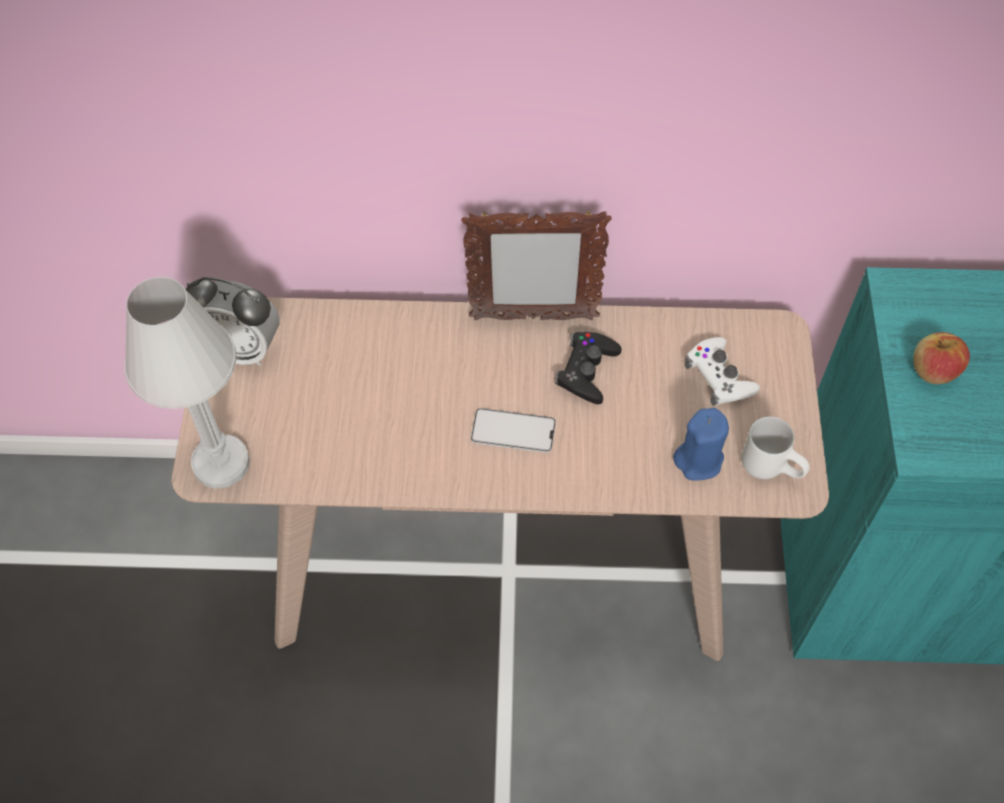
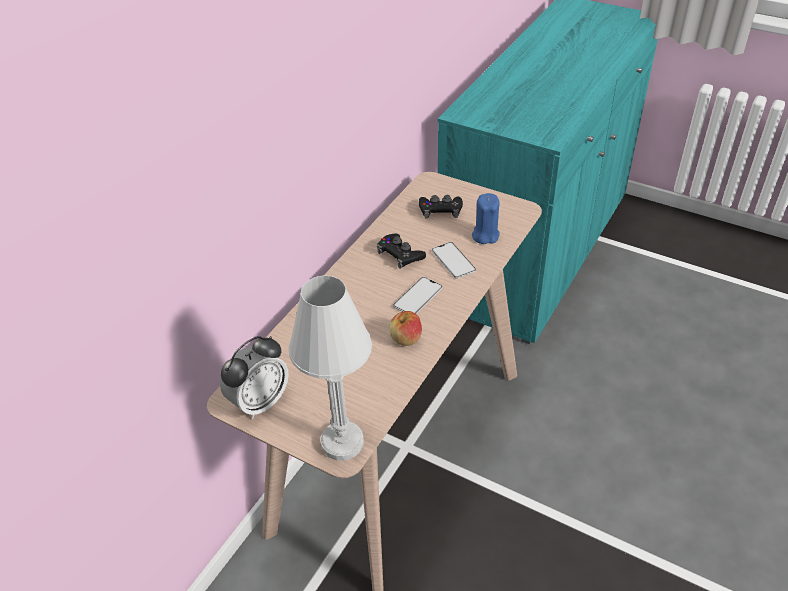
camera: 60 degrees left, 15 degrees down
(532, 318) = (348, 262): picture frame -> none
(615, 442) = (453, 260): none -> phone
(719, 377) = (440, 210): white game controller -> black game controller
(772, 466) = (505, 212): white mug -> none
(933, 370) = (510, 121): apple -> apple (406, 338)

